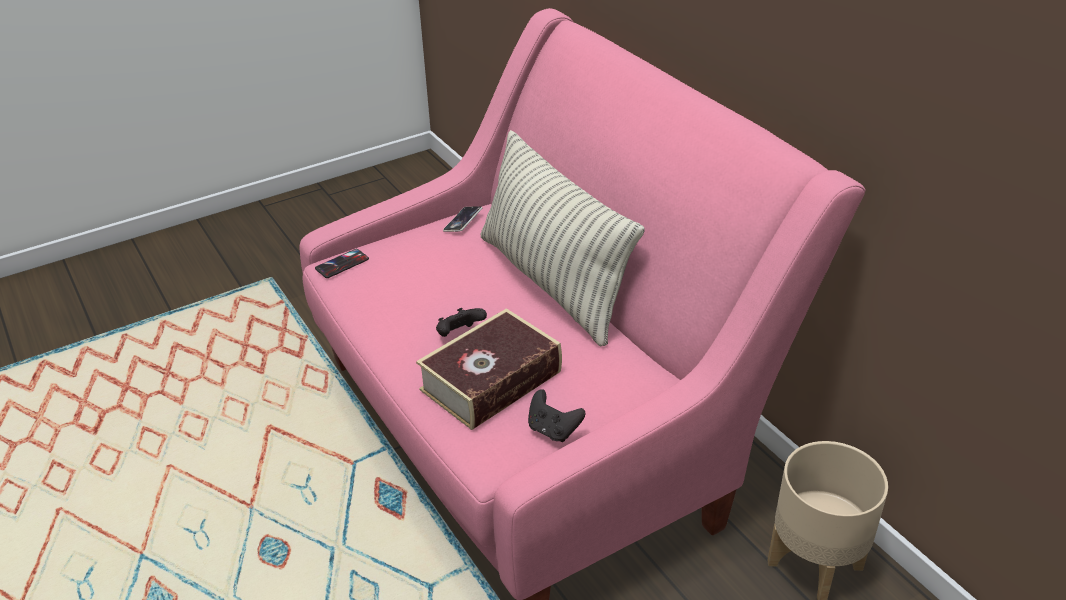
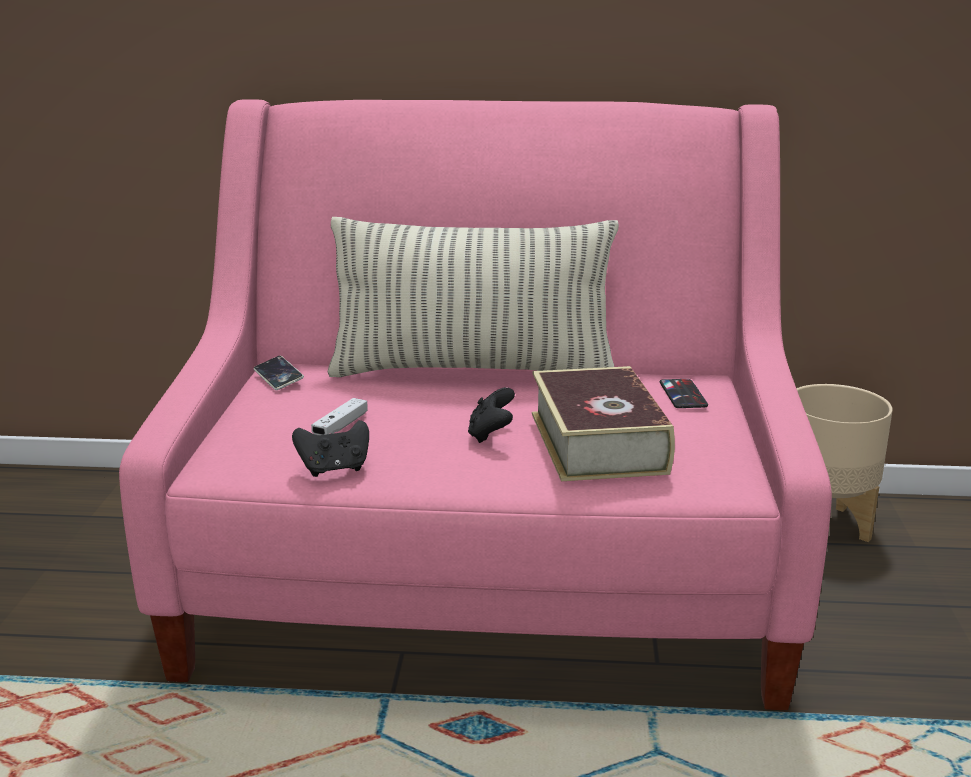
camera: 55 degrees left, 15 degrees down
(342, 264) = (226, 458): phone -> phone (683, 394)
(415, 277) = (340, 426): none -> white game controller
(553, 430) = (716, 439): black game controller -> black game controller (334, 469)

